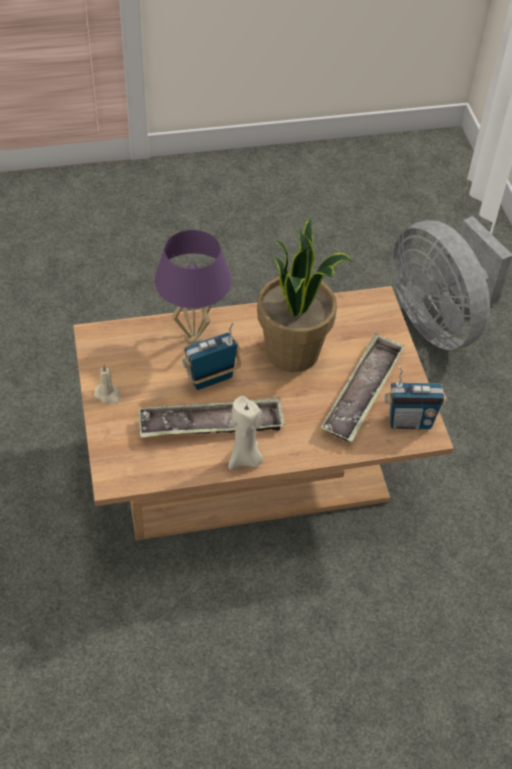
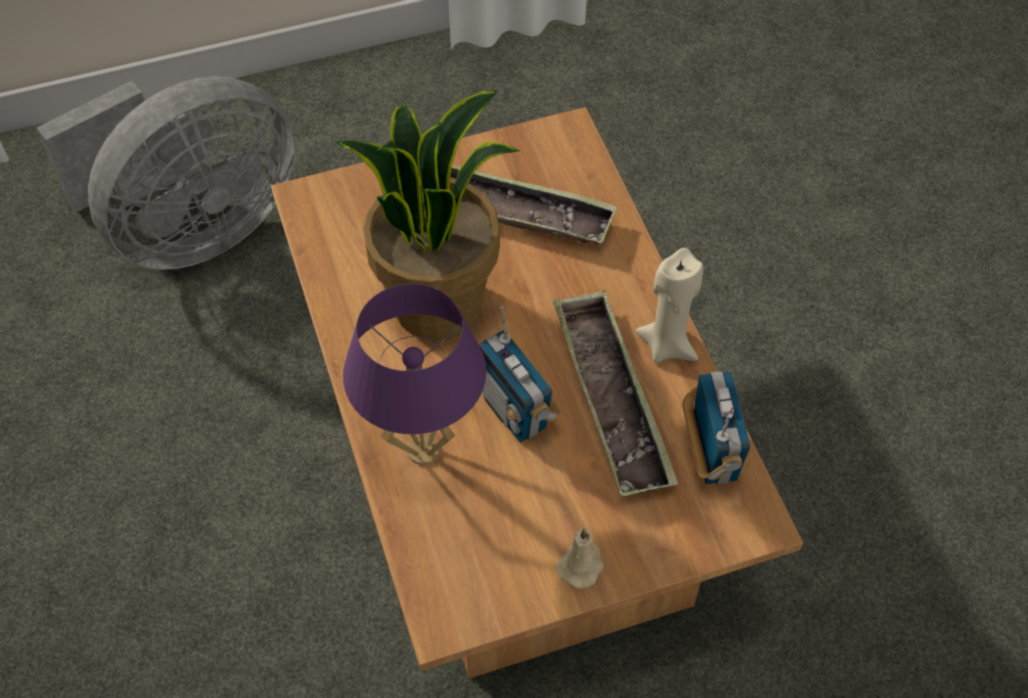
camera: 95 degrees left, 5 degrees up
(409, 421) = (549, 153): radio -> radio (711, 454)

